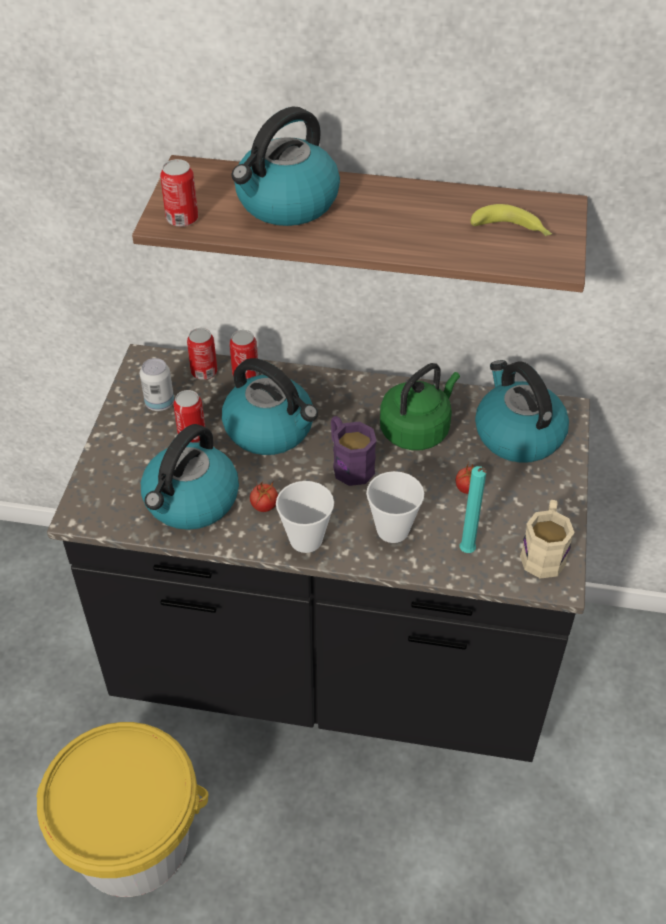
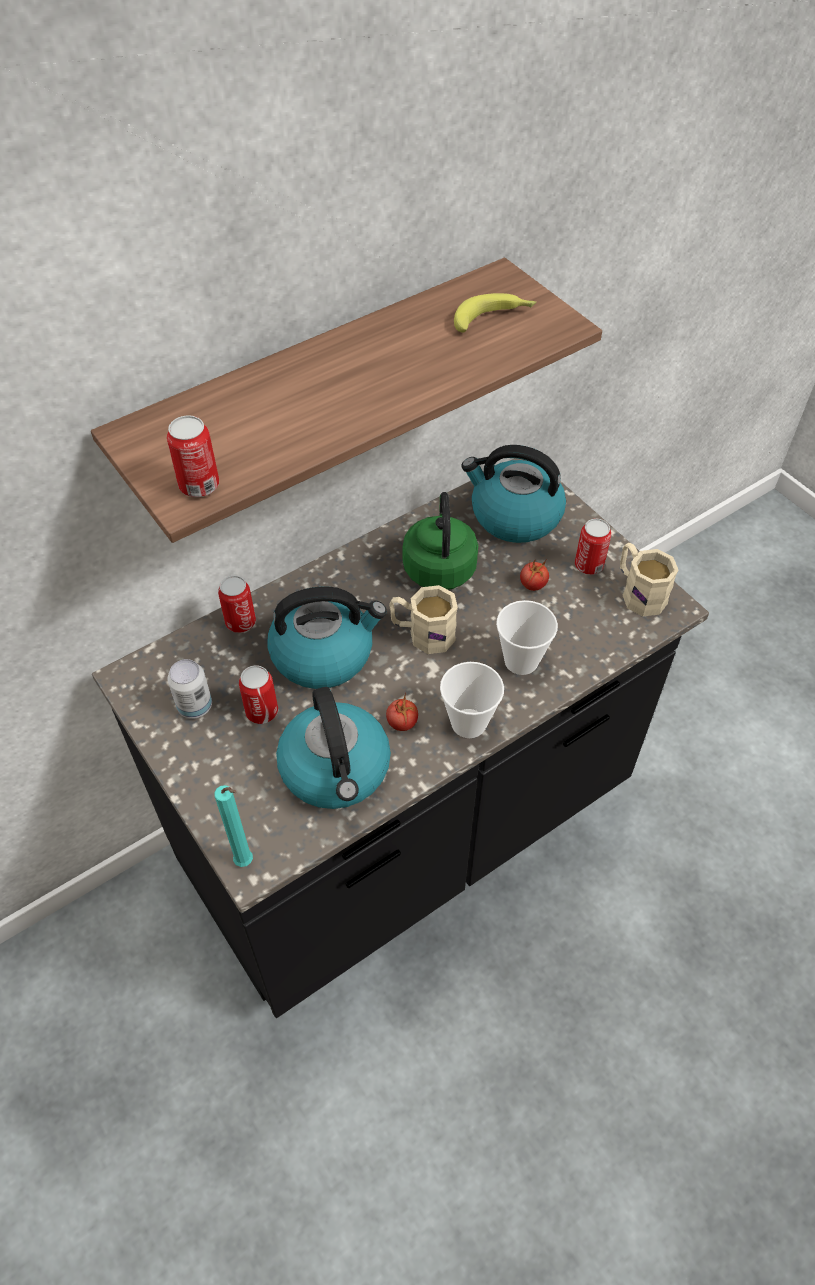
camera: 45 degrees left, 5 degrees up
(132, 840) = (409, 1113): yellow bucket -> none
(204, 372) = (200, 647): can -> can (589, 565)
(286, 203) = (276, 409): kettle -> none
(348, 463) = (422, 633): purple mug -> beige mug
(467, 553) = (592, 635): turquoise candle -> turquoise candle (246, 863)

